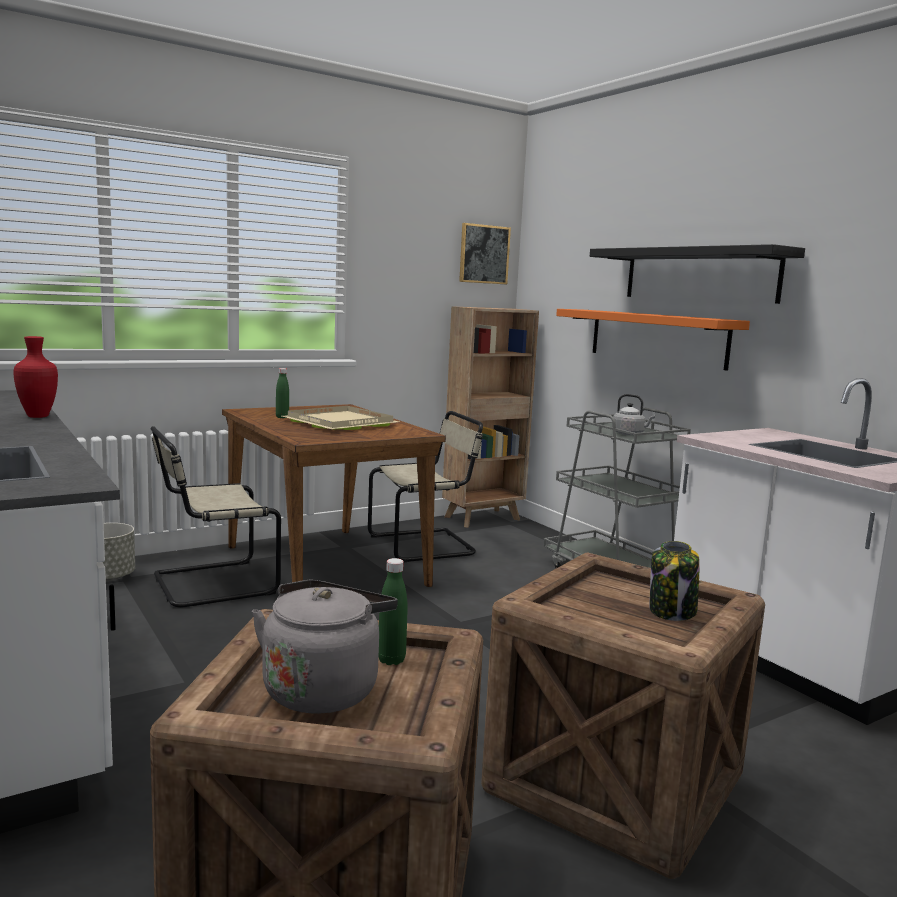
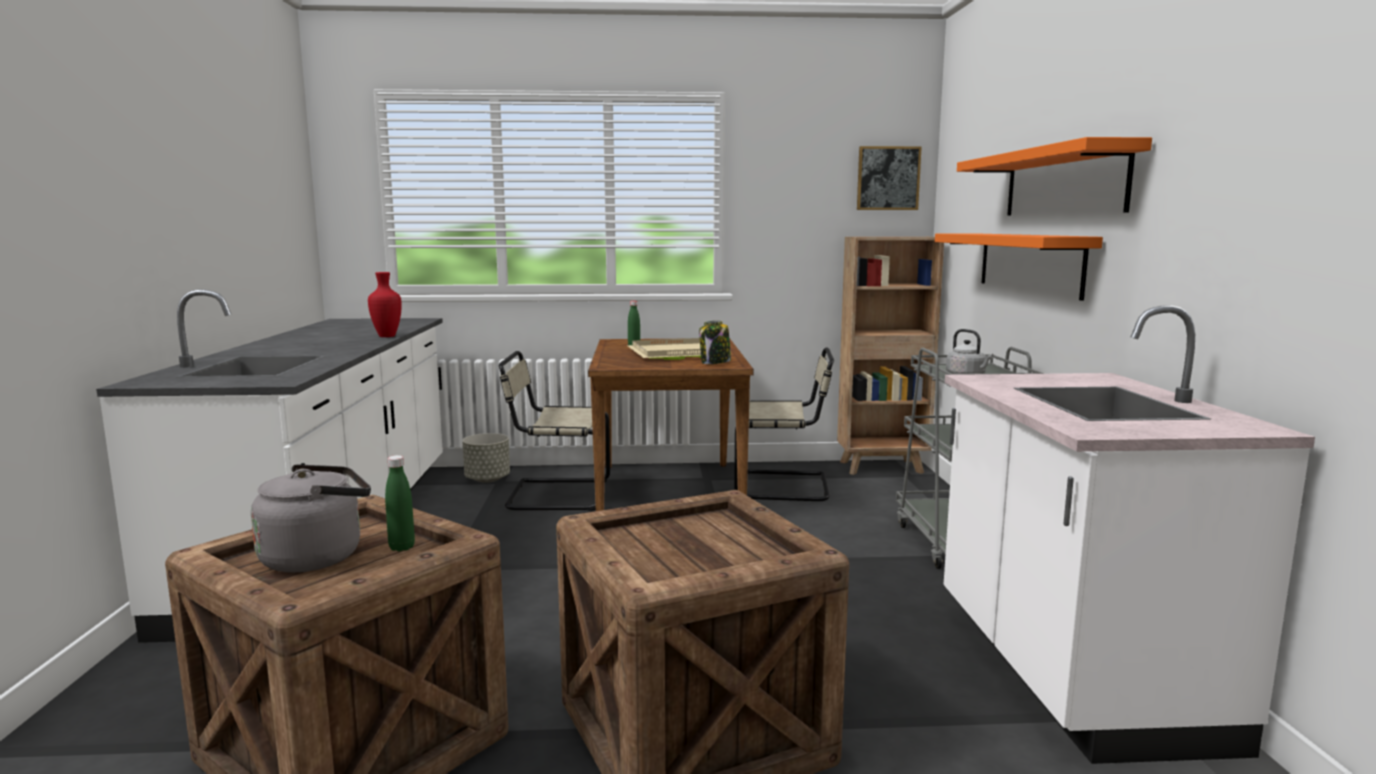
camera: 30 degrees right, 0 degrees up
(672, 612) = (727, 555): jar -> jar (715, 362)
(699, 275) = (1063, 183): black shelf -> orange shelf

